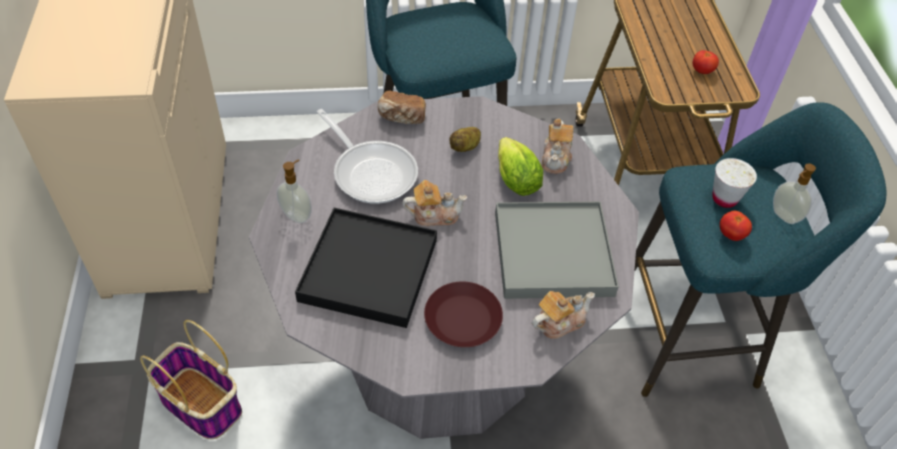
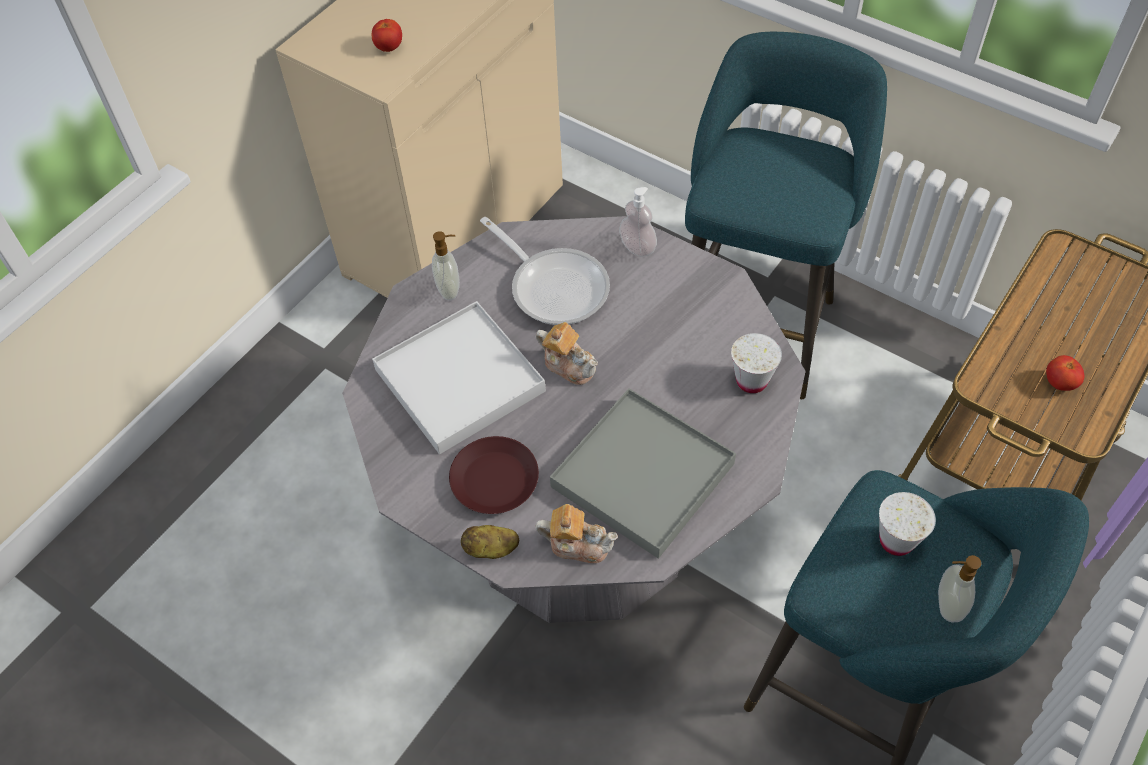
camera: 45 degrees right, 5 degrees up
(199, 403) = (340, 422): basket -> none
(368, 270) = (459, 380): black tray -> white tray
(371, 171) = (554, 286): frying pan -> frying pan turned 45 degrees counterclockwise
(402, 117) = (637, 247): bread -> soap dispenser
(465, 147) = (669, 314): potato -> potato (491, 549)
(514, 178) = (685, 375): lettuce -> none
(556, 158) = (751, 381): teapot -> white cup
(731, 235) = (858, 583): tomato -> tomato (389, 47)

